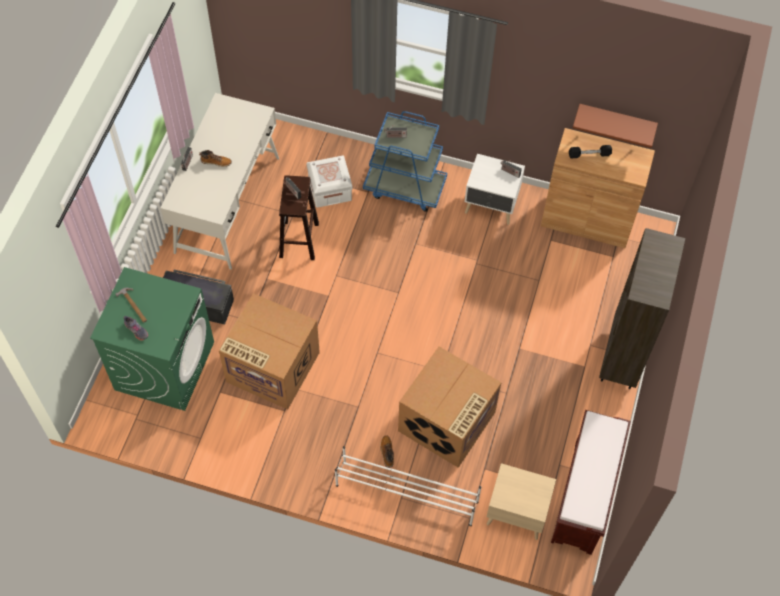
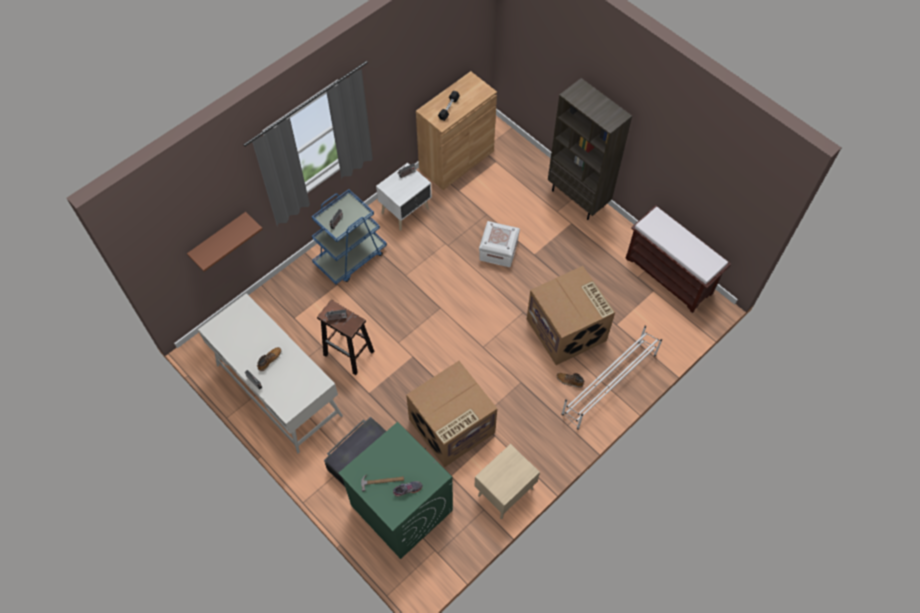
camera: 60 degrees left, 0 degrees up
(330, 189) = (317, 309): white storage box -> white storage box (498, 251)
(516, 513) = (660, 322): beige nightstand -> beige nightstand (504, 492)
(616, 121) = (442, 73): brown shelf -> brown shelf (219, 239)

